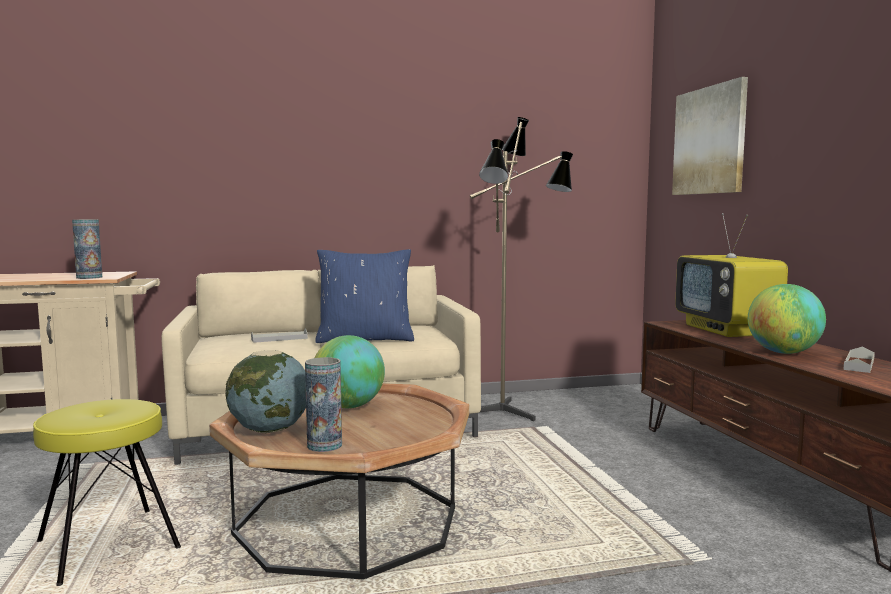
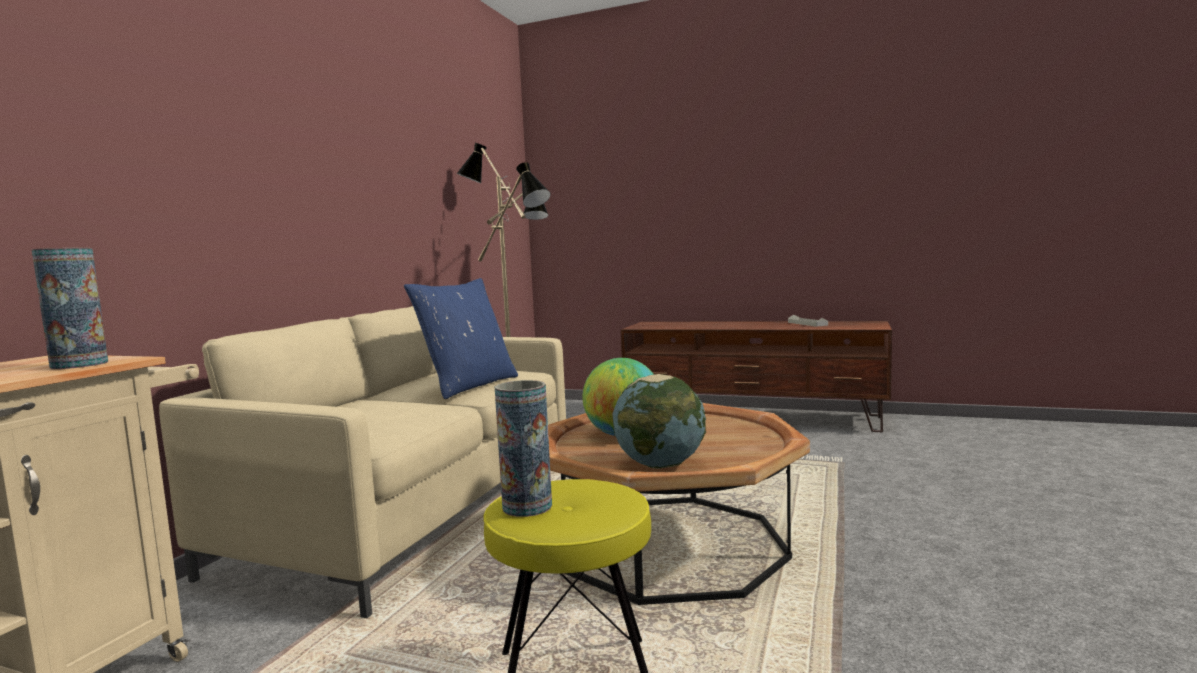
camera: 55 degrees left, 0 degrees up
(279, 339) = (386, 407): grey tray -> none
(324, 445) = (734, 453): vase -> vase (527, 506)
(709, 141) = (611, 180): picture -> none
(727, 330) = (683, 324): television -> none
(783, 353) = (763, 326): globe -> none

